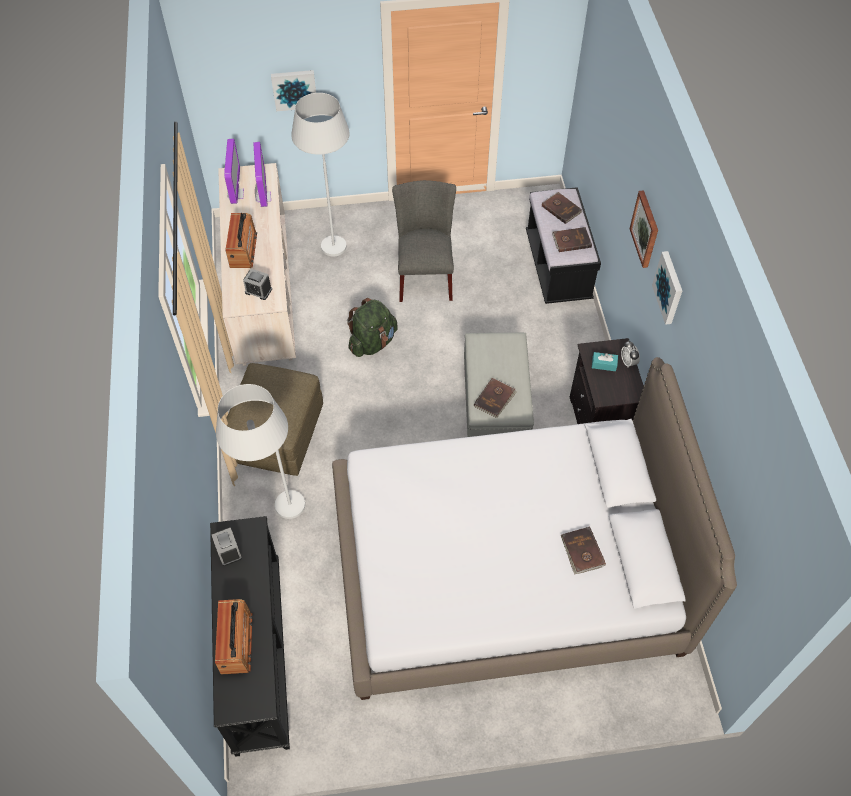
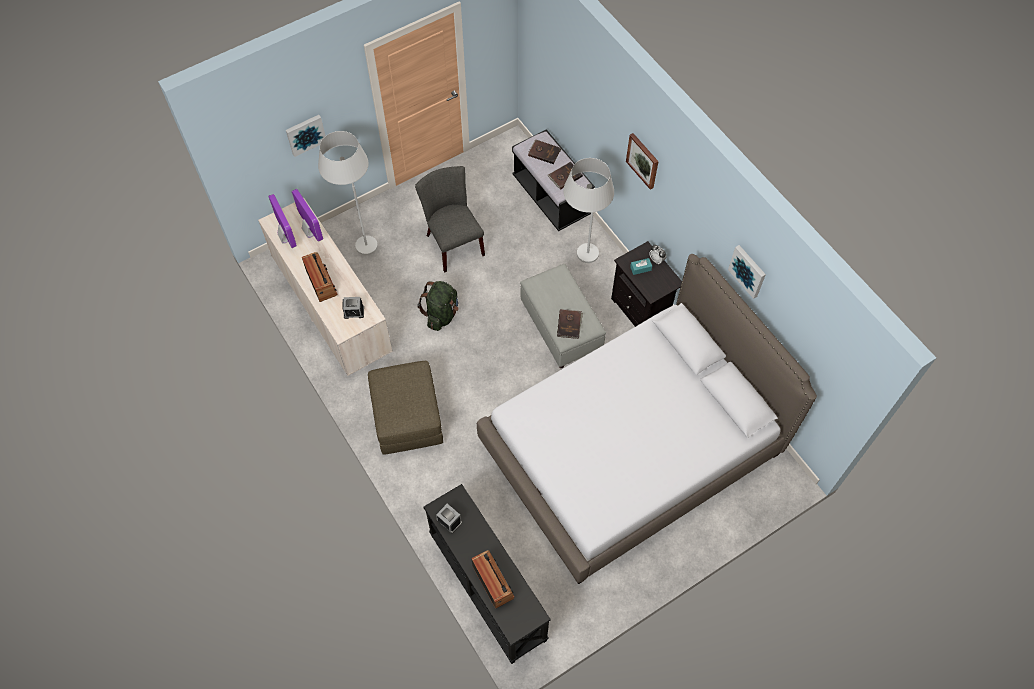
camera: 25 degrees left, 5 degrees up
(275, 514) = (441, 479): white floor lamp -> white floor lamp (581, 263)
(582, 551) = (693, 413): brown book -> none
(669, 287) = (683, 201): picture -> picture (748, 270)

